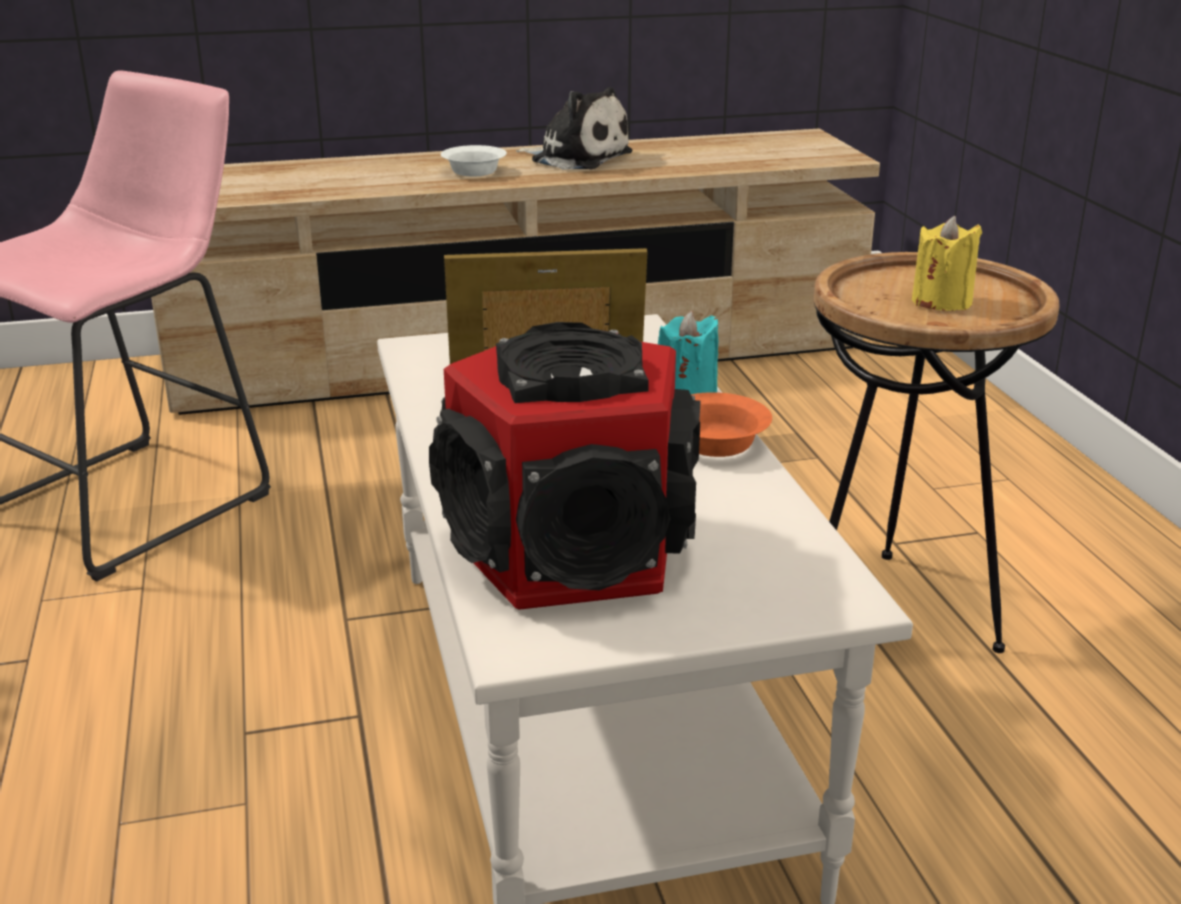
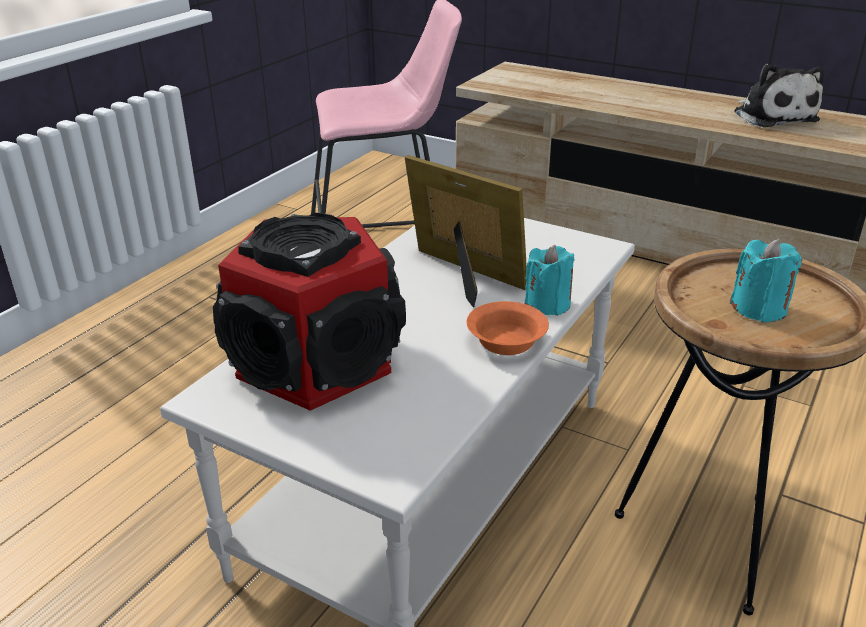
camera: 45 degrees right, 5 degrees up
(474, 171) = (682, 108): white bowl -> none
(941, 302) = (759, 309): yellow candle -> turquoise candle

